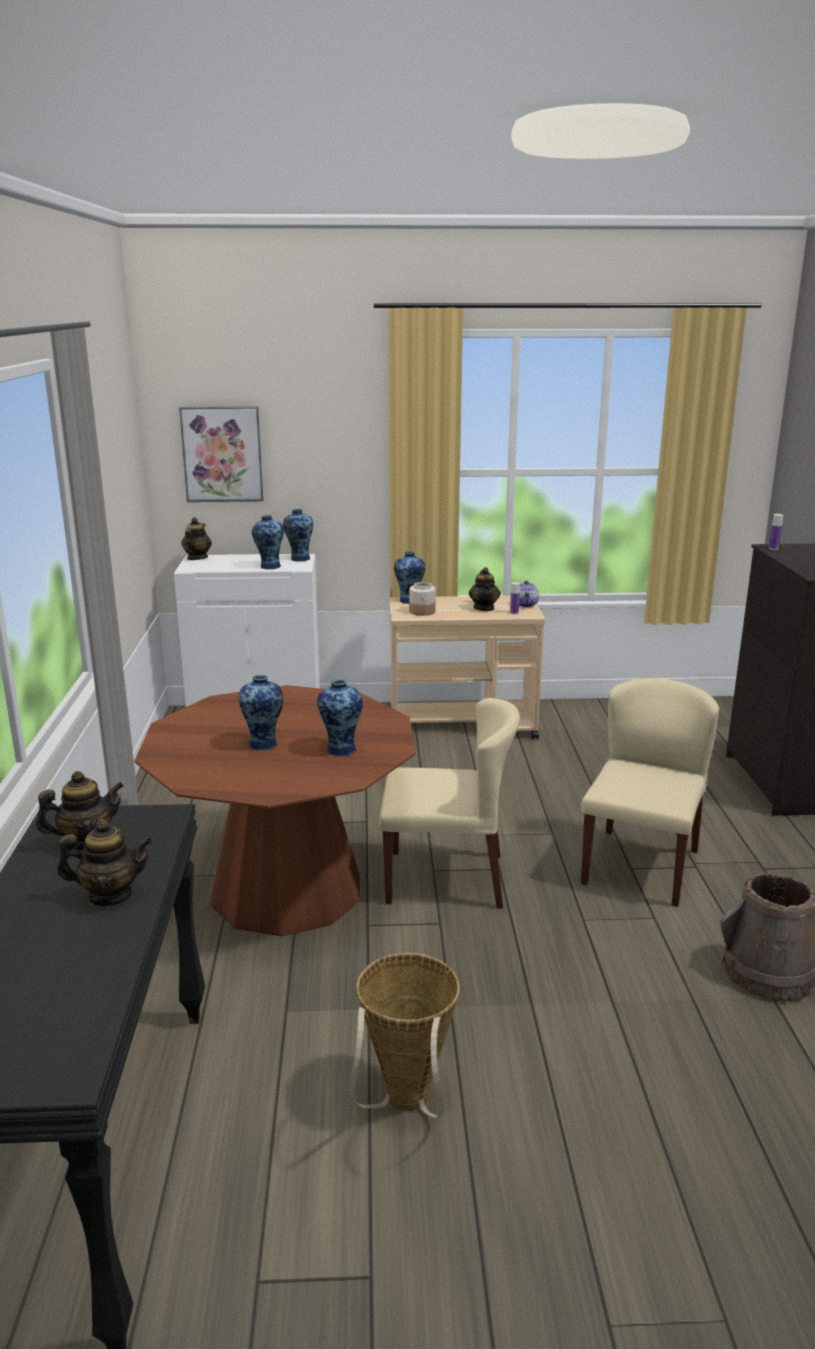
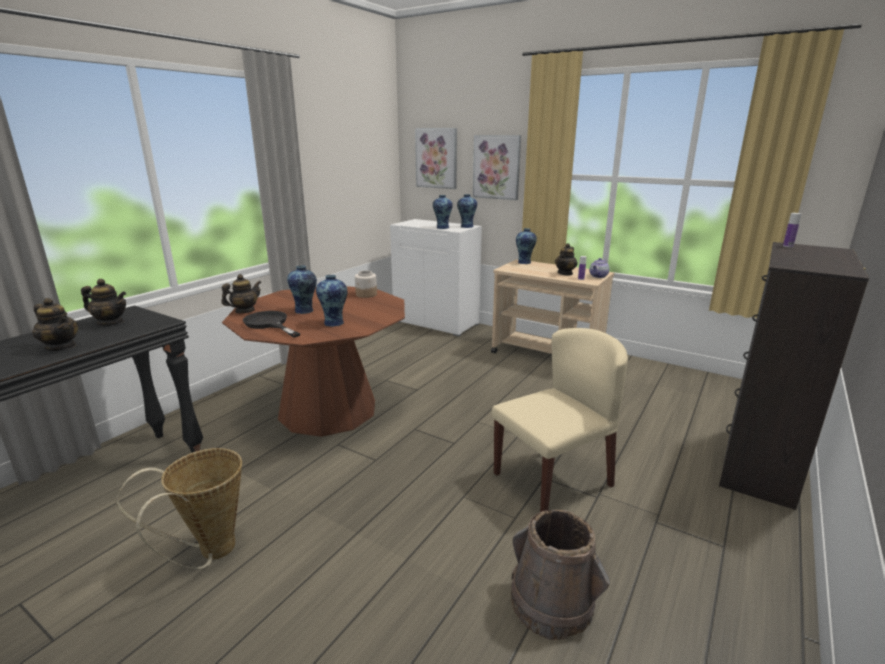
camera: 35 degrees right, 0 degrees up
(197, 558) = (416, 220): teapot -> teapot (244, 311)
(257, 776) = (269, 324): none -> black frying pan
(333, 464) = (496, 167): none -> picture
(422, 611) = (521, 268): jar -> jar (366, 294)
(446, 878) = (415, 436): beige chair -> none

